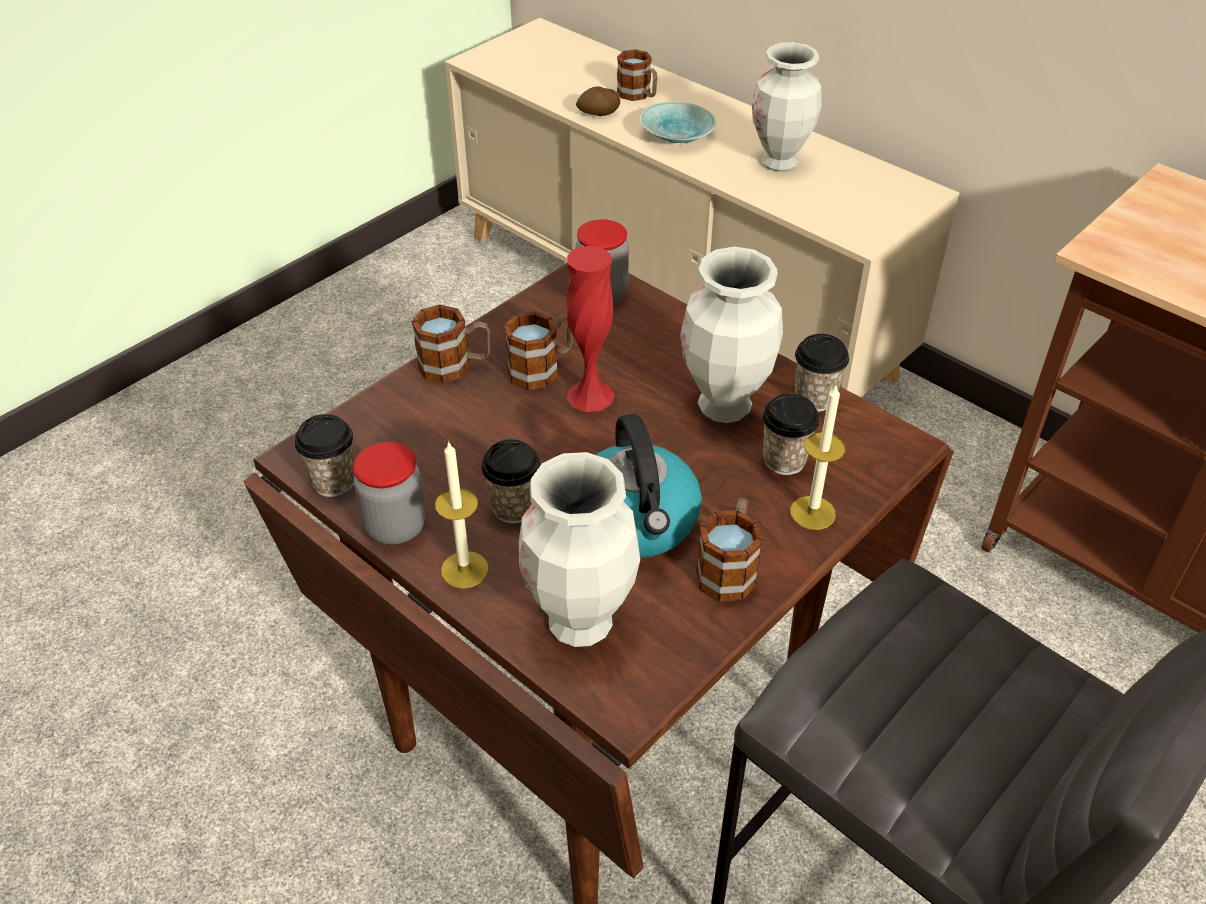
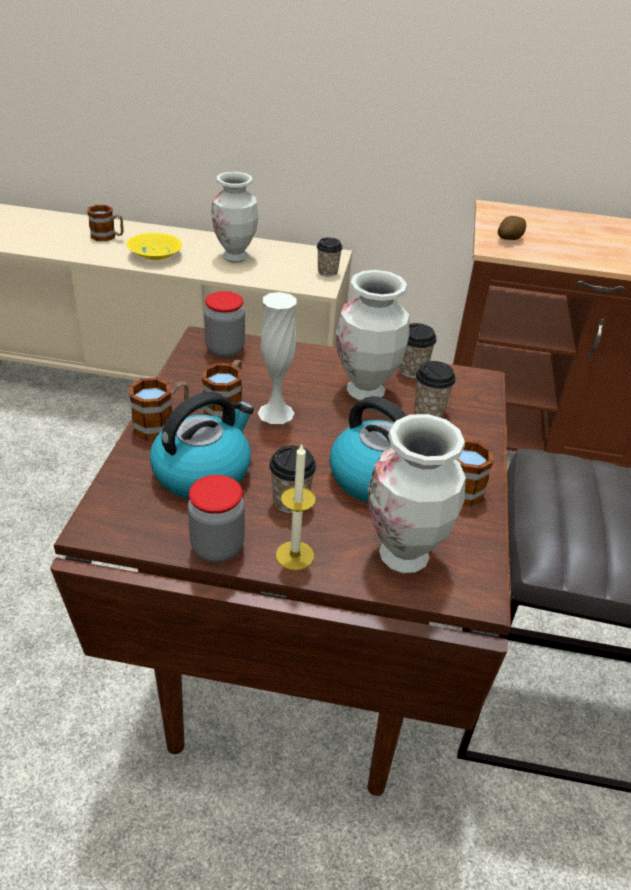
camera: 35 degrees left, 5 degrees down
(333, 482) = (139, 535): cup -> cup (327, 272)
(451, 437) = (203, 472): none -> kettle
(590, 396) = (276, 413): red vase -> white vase
(598, 114) = (88, 253): potato -> potato (509, 239)
(677, 134) = (154, 254): turquoise bowl -> yellow bowl
(812, 513) = (472, 434): candle -> none

